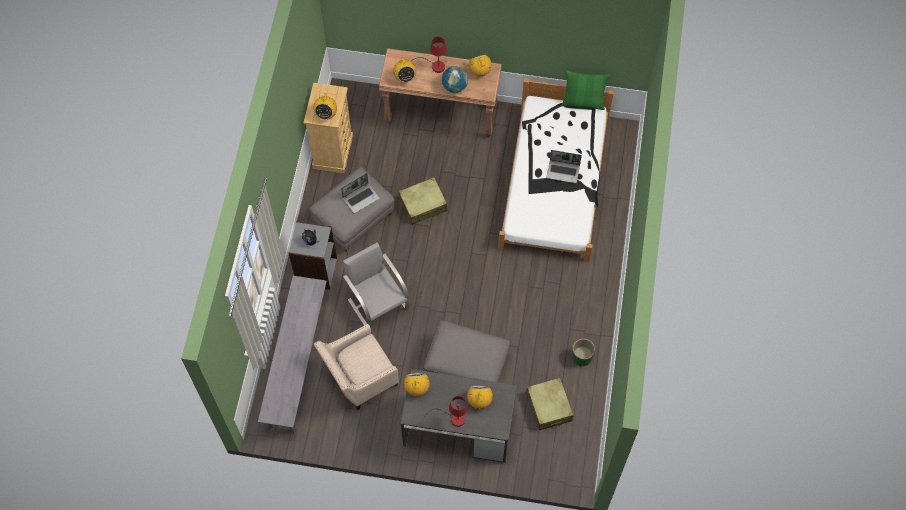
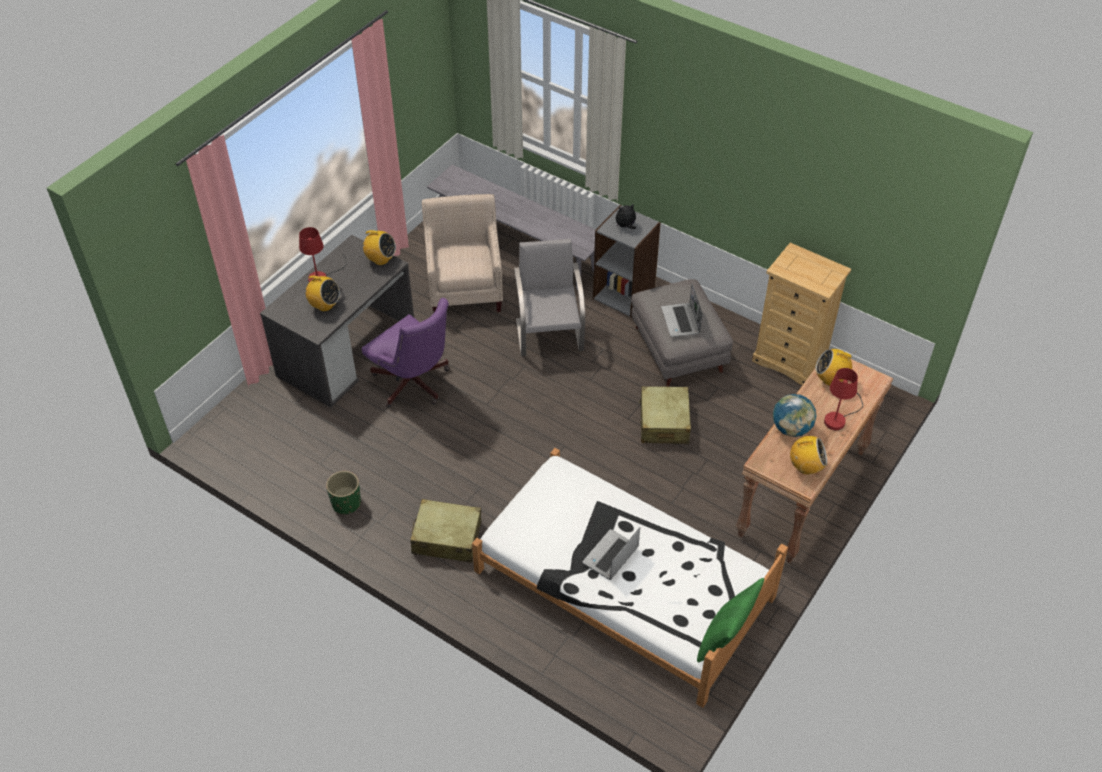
camera: 115 degrees right, 15 degrees down
(326, 114) = (792, 265): radio -> none
(377, 302) = (549, 334): grey chair -> grey chair turned 90 degrees counterclockwise
(467, 366) = (414, 385): grey ottoman -> purple office chair
(549, 407) = (308, 442): beige suitcase -> beige suitcase (446, 538)

